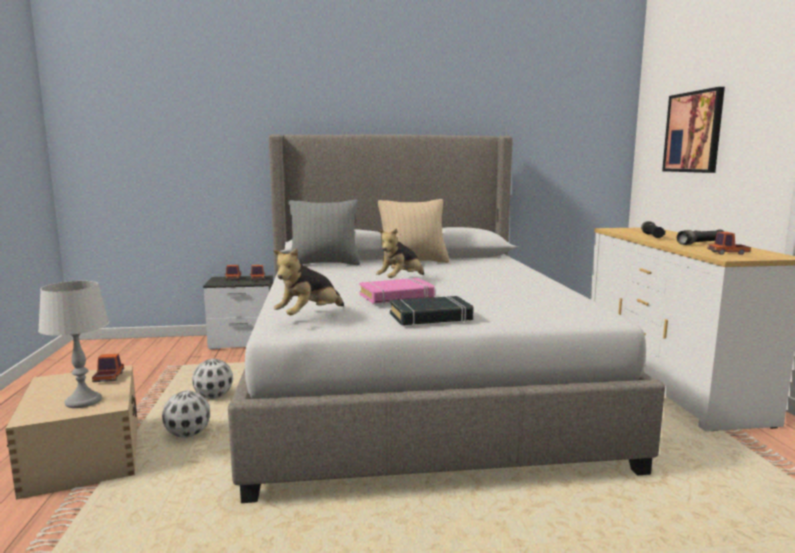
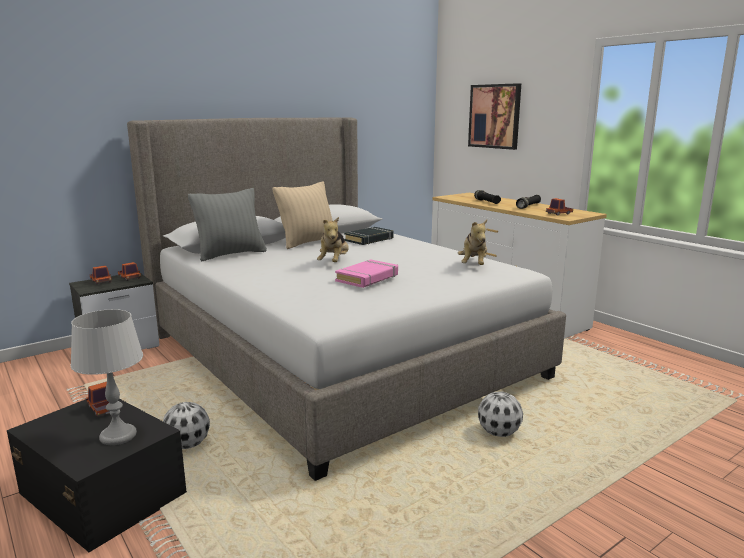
camera: 30 degrees left, 5 degrees up
(85, 454) = (102, 492): beige storage box -> black storage box
(213, 397) = (164, 406): football -> football (499, 434)
(309, 316) = (335, 307): plush toy -> plush toy (473, 265)
(431, 317) = (421, 292): black book -> black book (369, 239)

